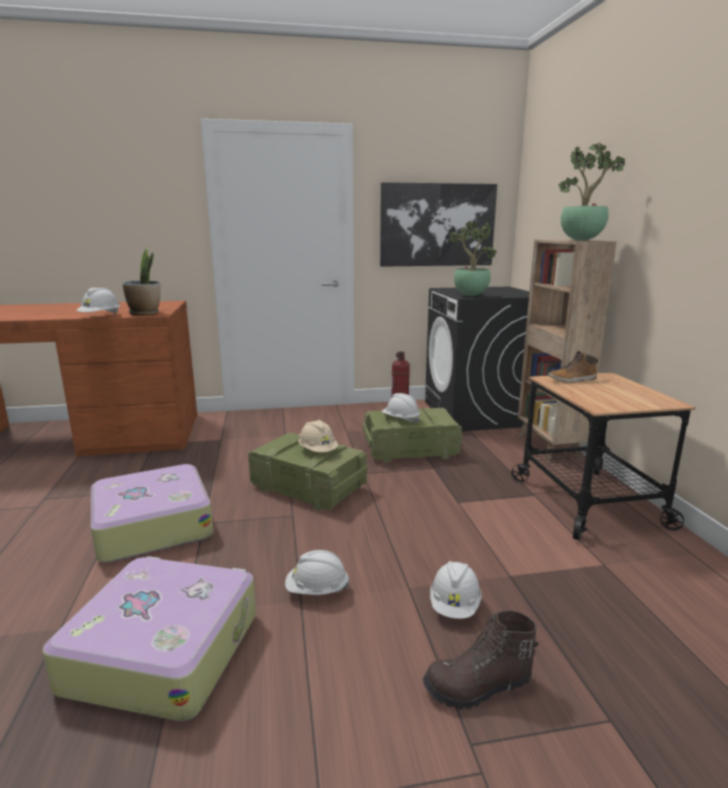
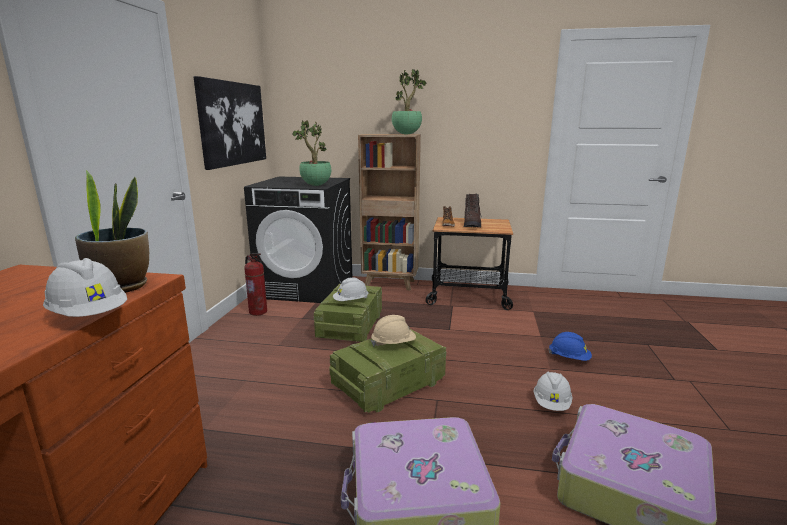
camera: 70 degrees left, 0 degrees up
(454, 606) = (569, 358): white hard hat -> blue hard hat
(478, 687) = (635, 368): brown boot -> brown boot (472, 225)

